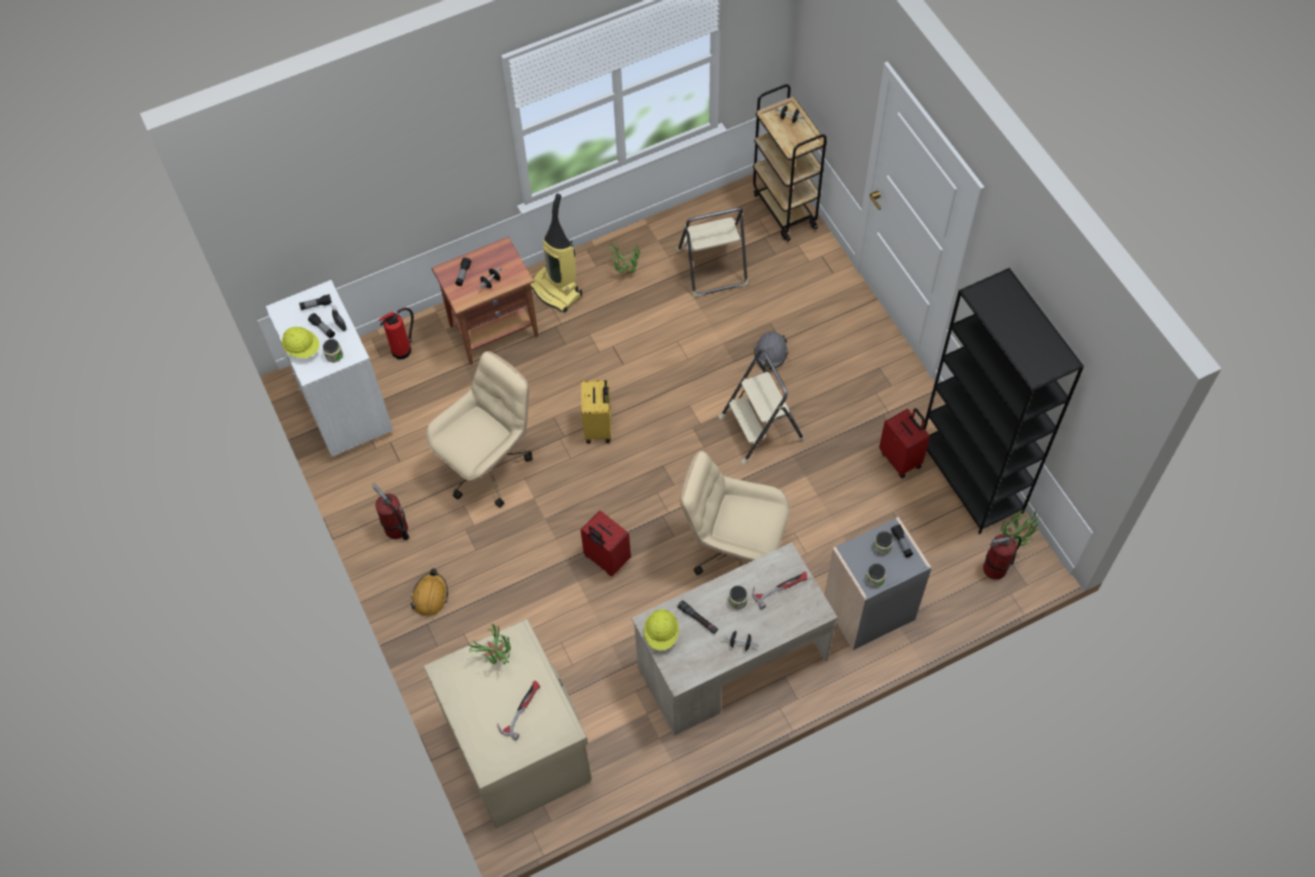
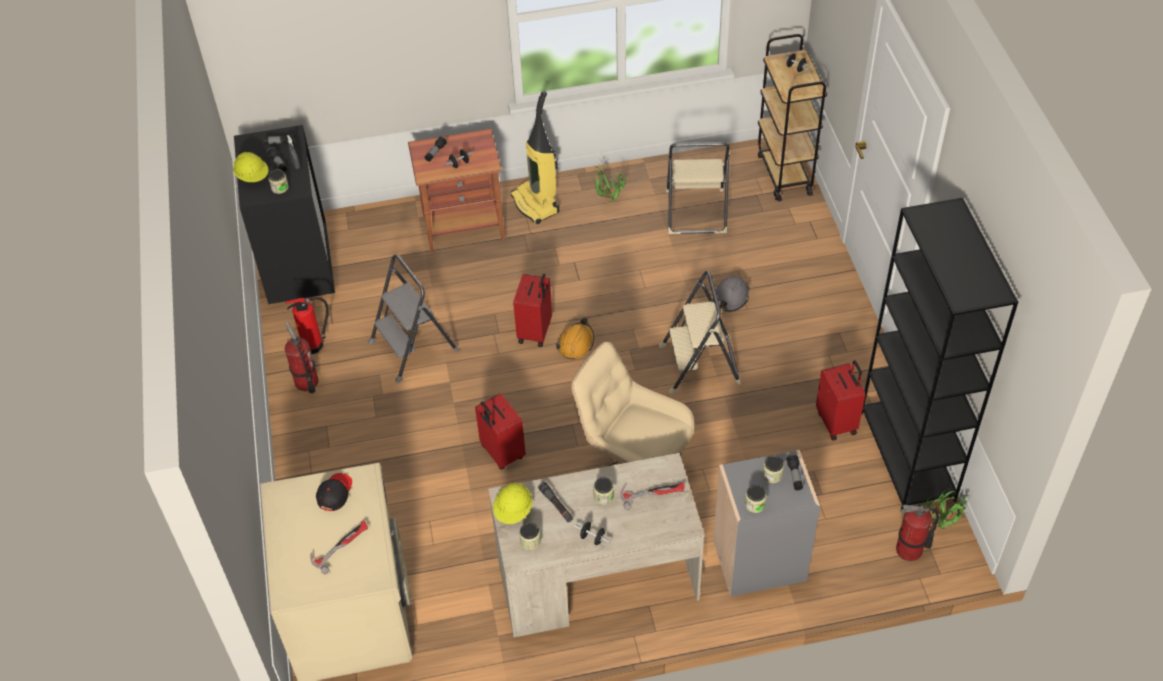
camera: 15 degrees right, 10 degrees down
(345, 409) = (299, 268): white cabinet -> black cabinet
(403, 350) = (372, 227): fire extinguisher -> fire extinguisher (315, 345)
(430, 596) = (316, 449): orange hard hat -> orange hard hat (576, 343)
(490, 467) = (417, 345): beige office chair -> grey step ladder
(497, 659) = (334, 493): potted plant -> black cap
(599, 427) = (536, 332): yellow suitcase -> red suitcase
(686, 660) = (530, 542): none -> jar

